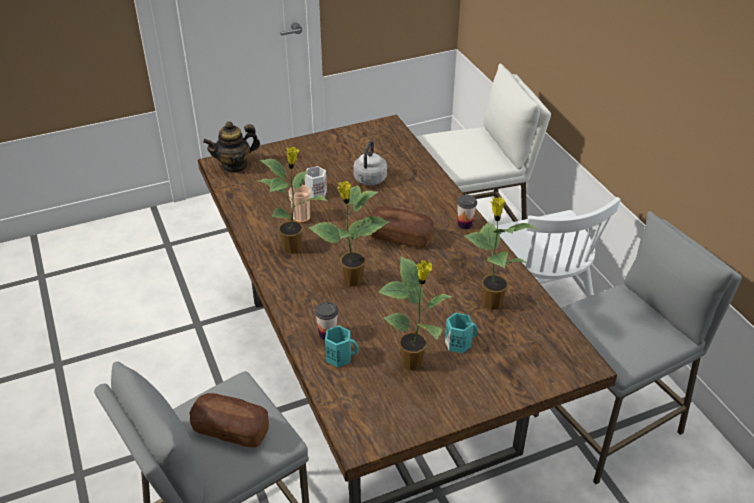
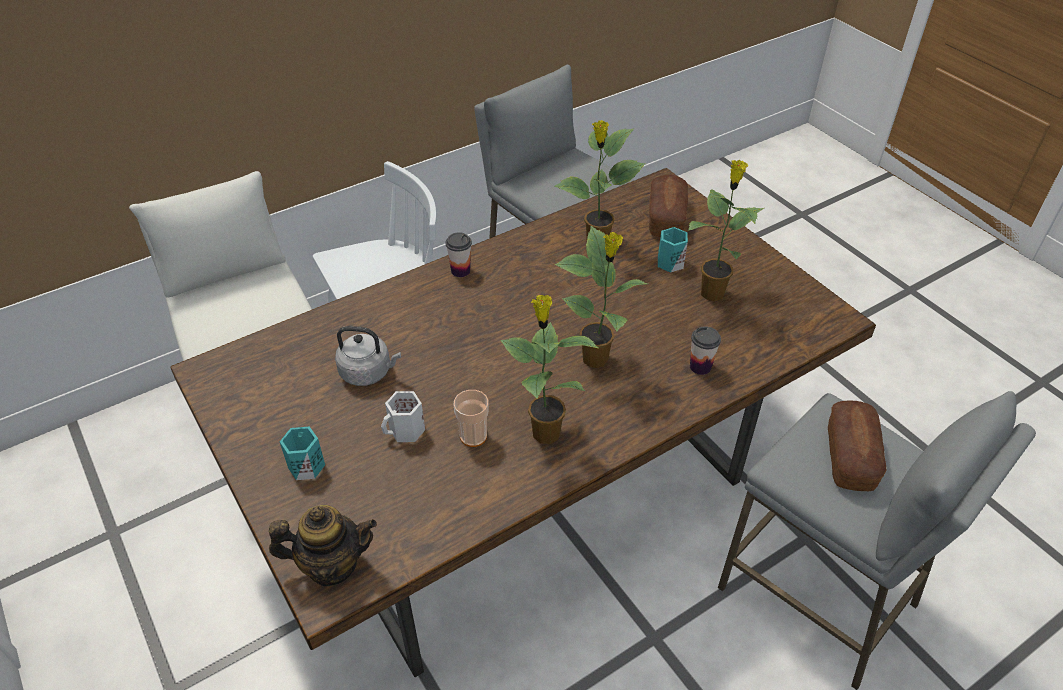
camera: 100 degrees left, 5 degrees up
(234, 166) = (332, 564): teapot -> teapot turned 60 degrees counterclockwise
(340, 356) = (730, 350): turquoise mug -> turquoise mug (305, 465)
(400, 236) = (497, 325): bread -> bread (666, 218)

